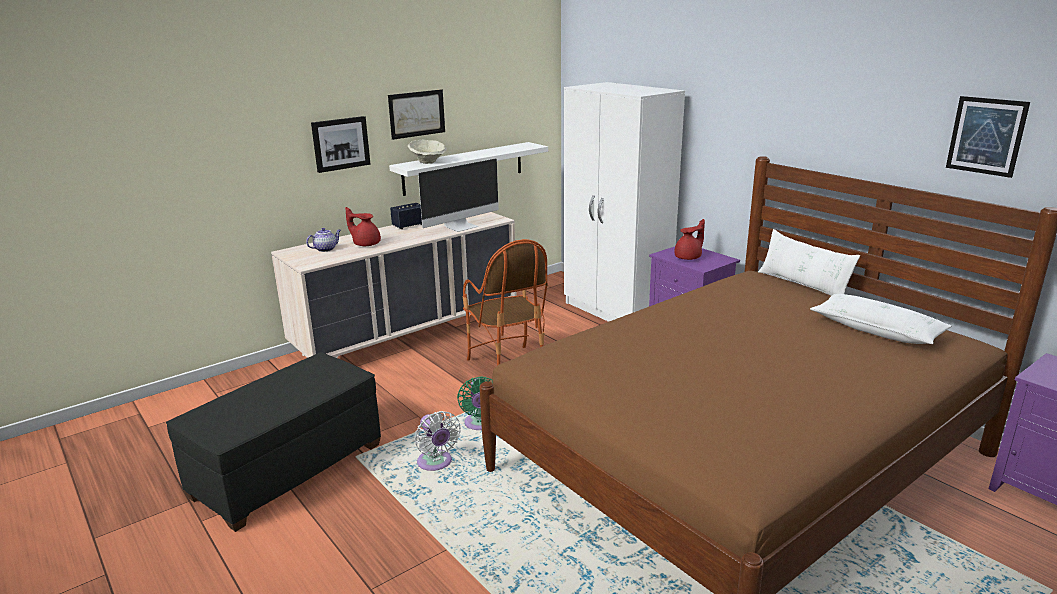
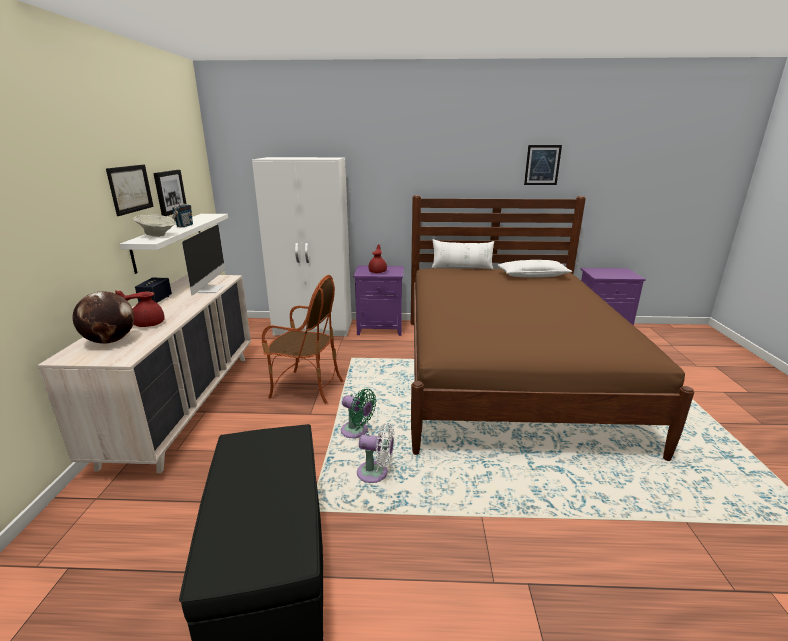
camera: 50 degrees left, 0 degrees up
(326, 249) = (110, 341): teapot -> globe
(340, 143) = (76, 223): picture -> picture (169, 192)
(473, 155) = (184, 226): none -> radio

